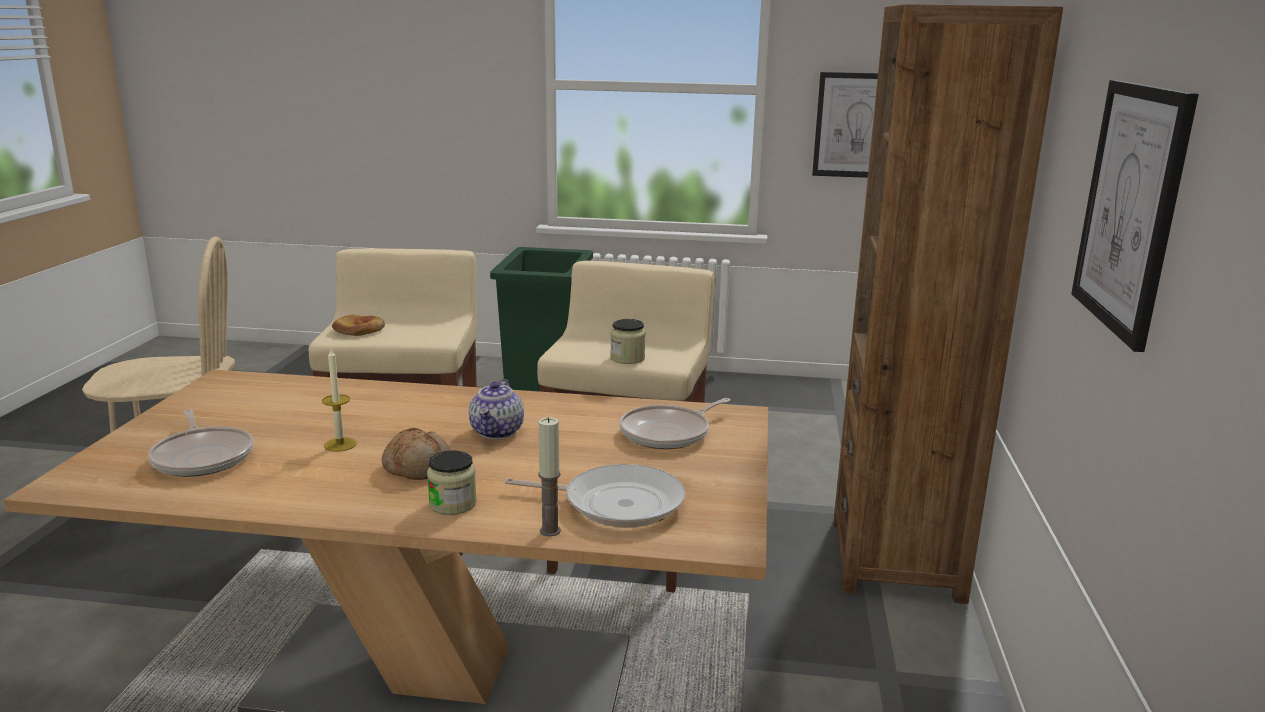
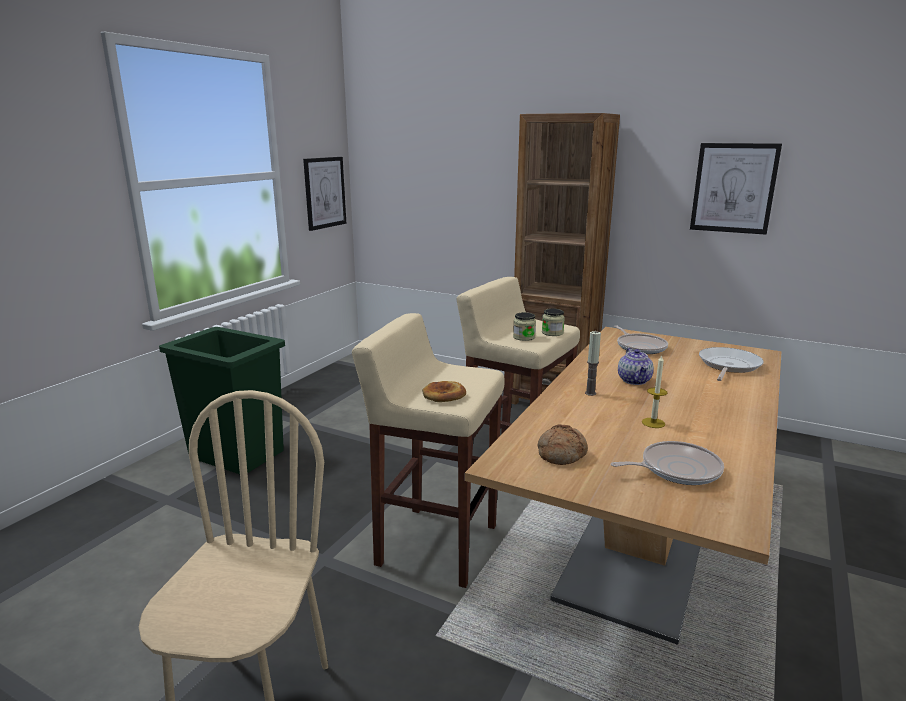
camera: 70 degrees left, 0 degrees up
(418, 467) = (689, 403): bread -> bread (561, 454)
(453, 504) = (737, 398): jar -> jar (524, 337)
(497, 432) = (634, 380): teapot -> teapot turned 60 degrees clockwise
(550, 531) = (762, 381): candle -> candle (590, 393)

